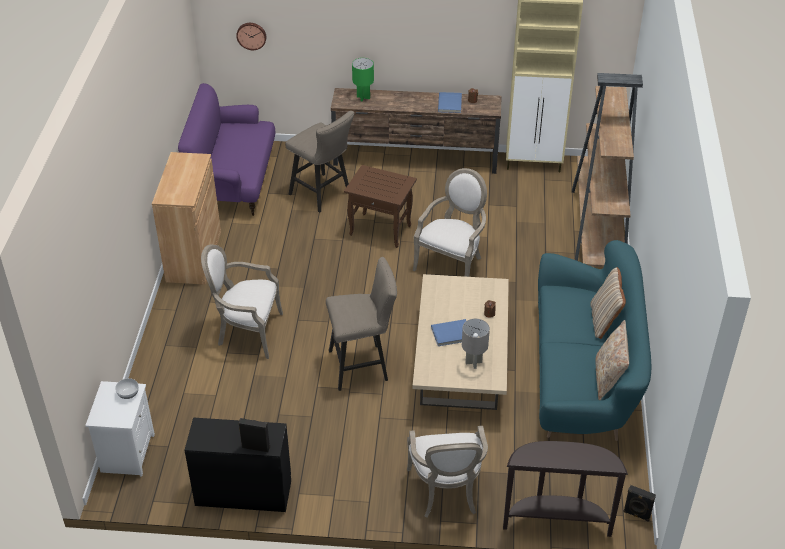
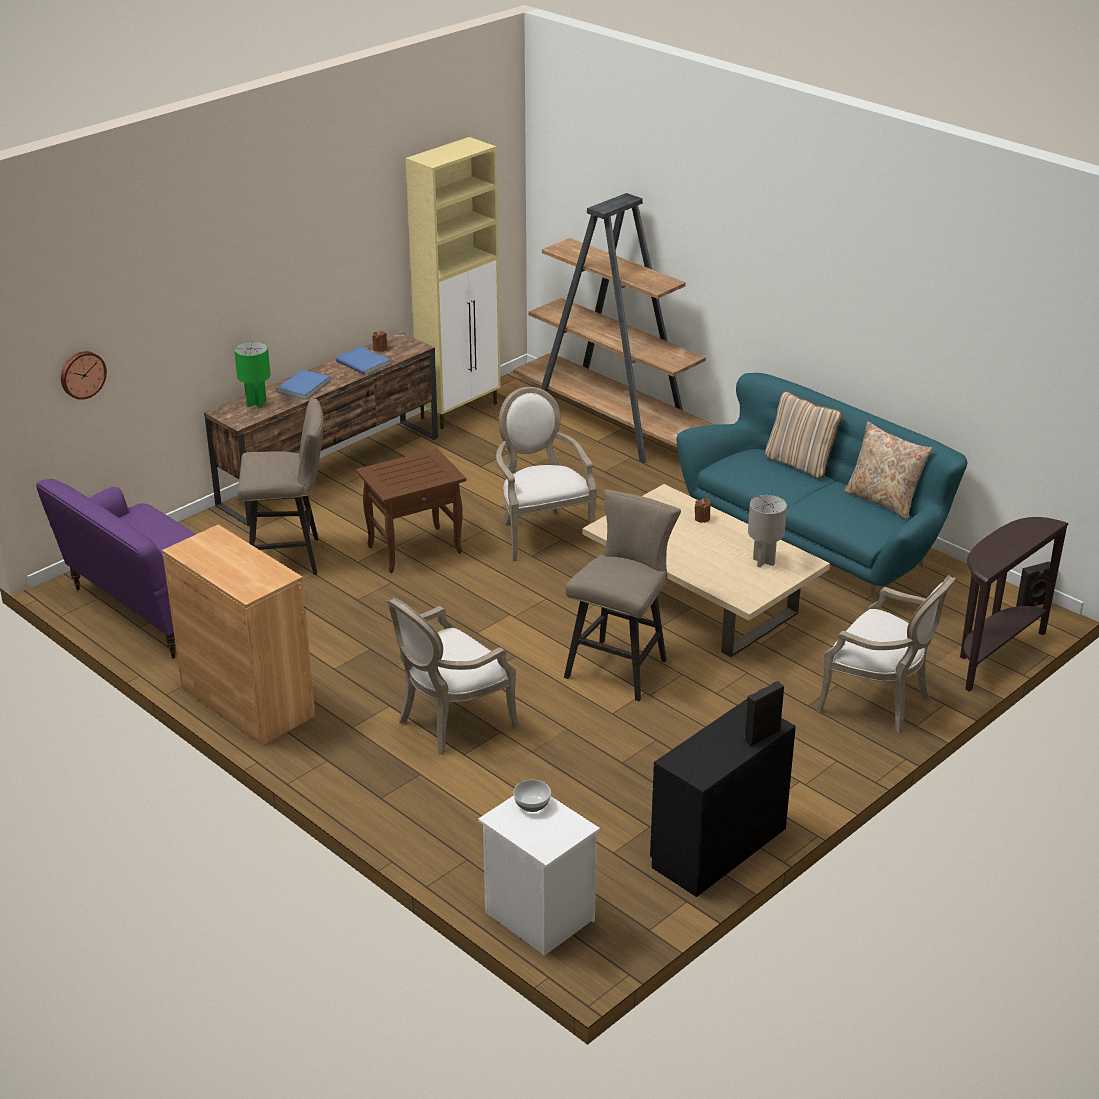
camera: 50 degrees left, 10 degrees down
(452, 334) = (703, 554): blue book -> blue book (304, 387)

